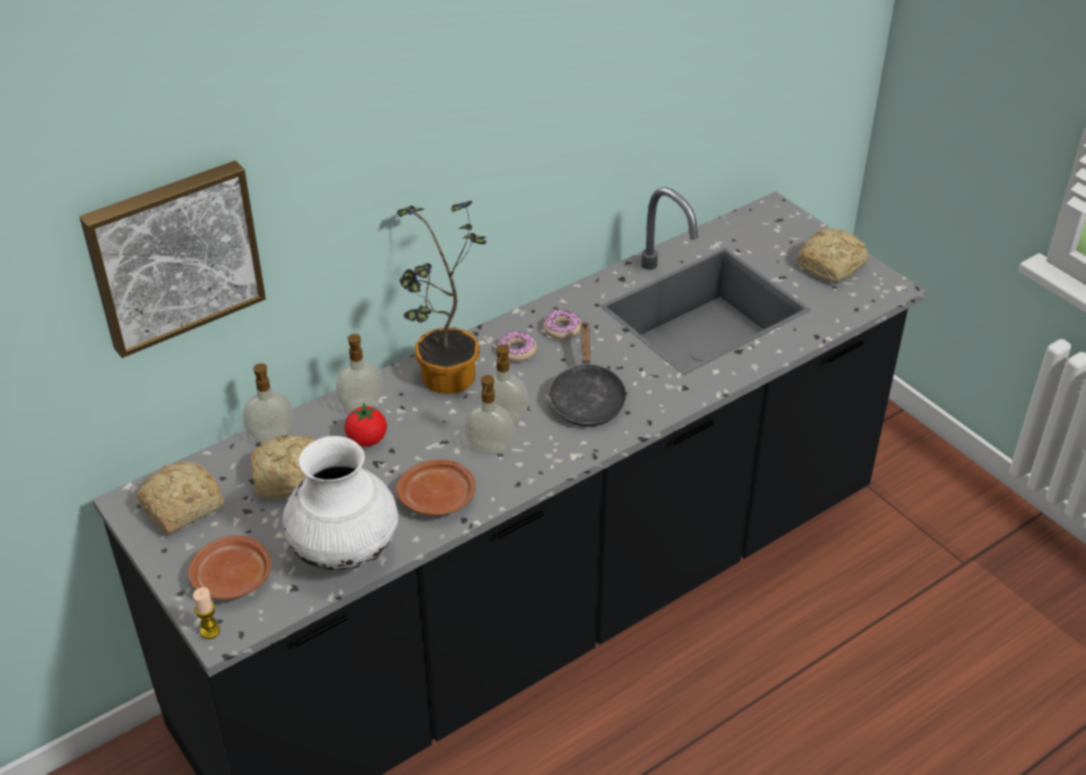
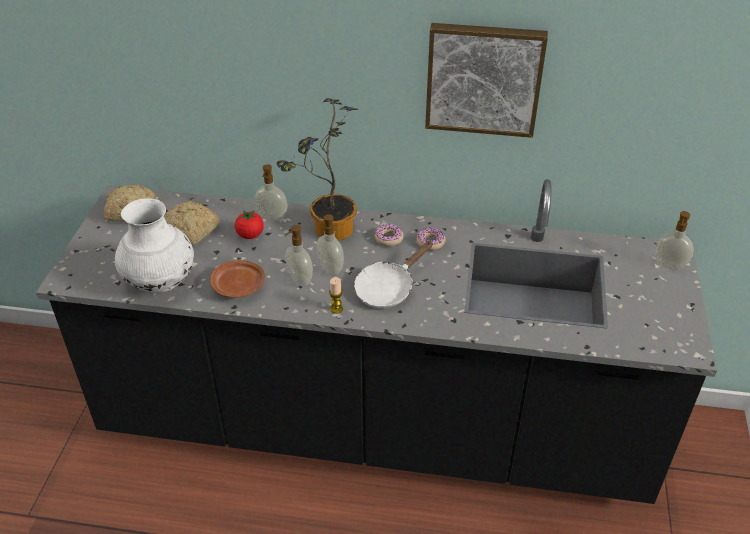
camera: 45 degrees right, 0 degrees up
(173, 255) = (168, 57): picture -> picture (484, 78)
(210, 631) = (60, 276): candle -> candle (336, 309)
(232, 579) = (102, 259): brown plate -> none
(272, 437) = (213, 205): soap dispenser -> soap dispenser (668, 266)
(586, 398) = (388, 288): black frying pan -> white frying pan
(833, 265) = (666, 310): bread -> none

